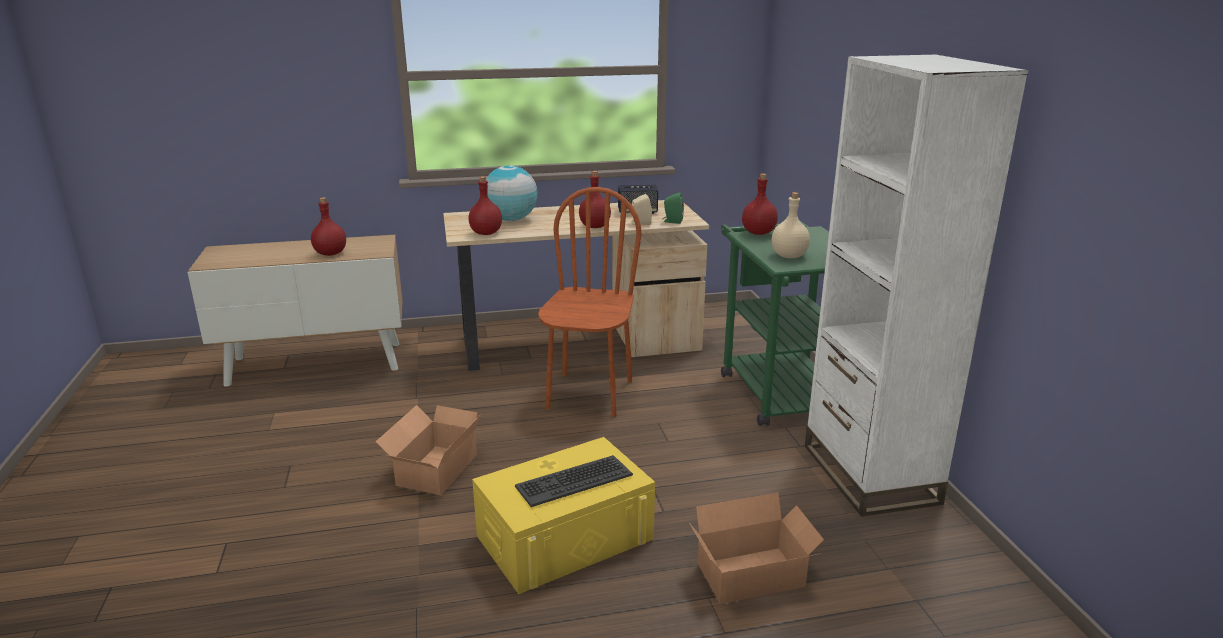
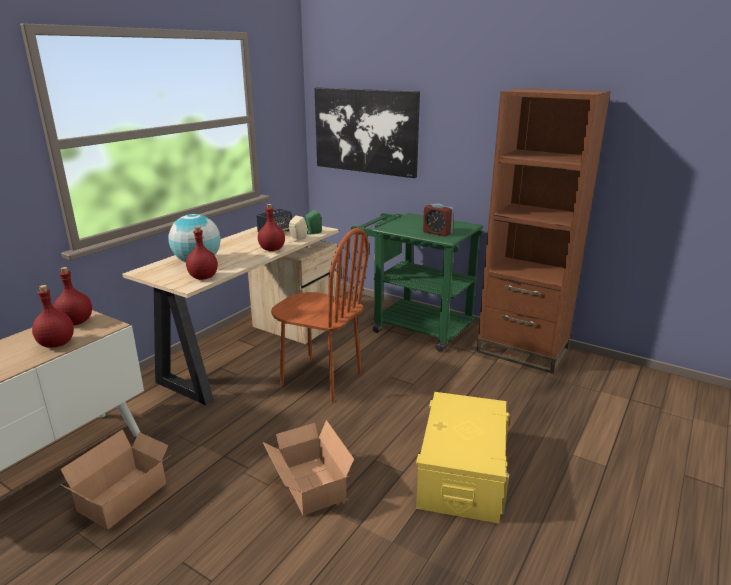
camera: 45 degrees left, 0 degrees up
(574, 481) = (472, 426): keyboard -> none
(589, 394) = (321, 379): brown chair -> brown chair turned 150 degrees clockwise
(754, 577) = (569, 430): cardboard box -> cardboard box (126, 497)
(759, 233) = (392, 224): red bottle -> red bottle (77, 322)
(789, 256) = (437, 233): beige bottle -> alarm clock
(806, 101) = (365, 131): none -> picture
(869, 474) = (522, 351): white bookcase -> brown bookcase

